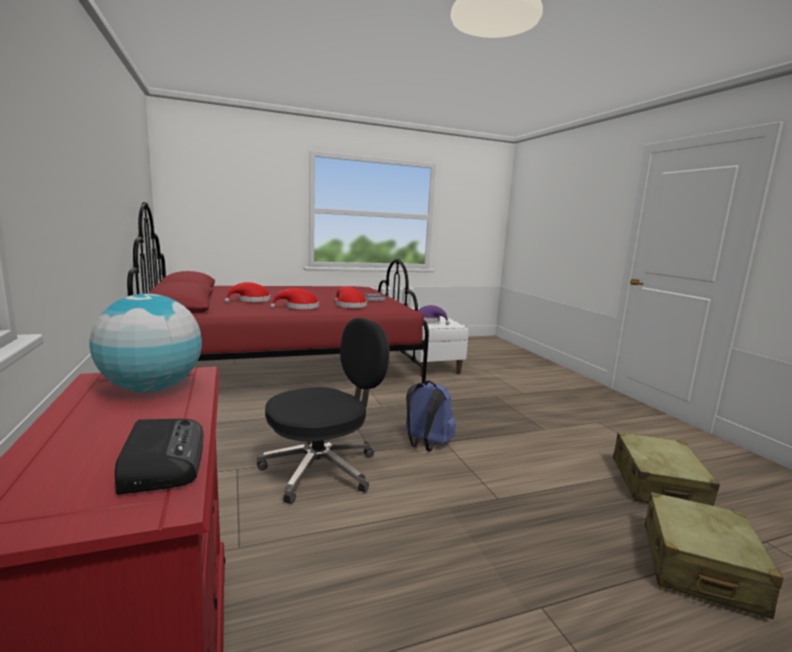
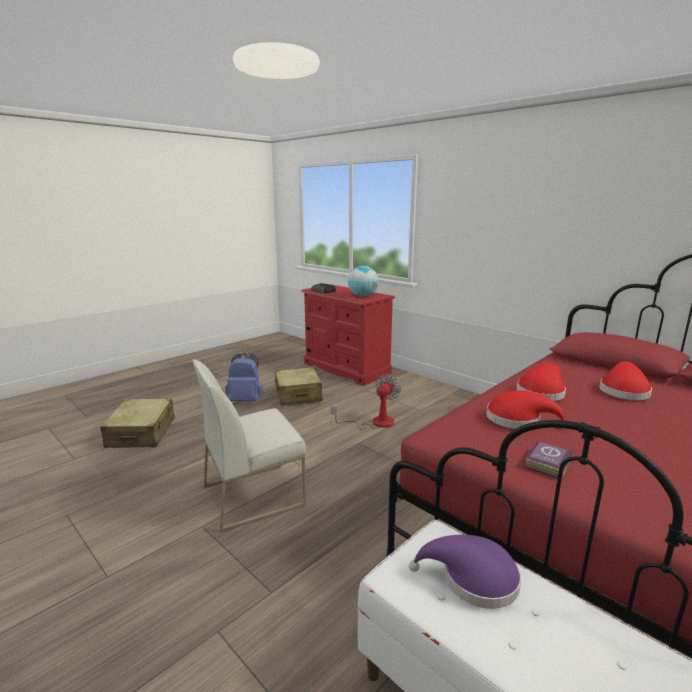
camera: 155 degrees right, 5 degrees up
(322, 469) = (375, 423): black office chair -> fan
(426, 445) = (322, 461): blue backpack -> blue backpack (246, 400)
(501, 437) = (254, 495): none -> white chair
(657, 484) = (115, 483): beige suitcase -> beige suitcase (298, 395)

